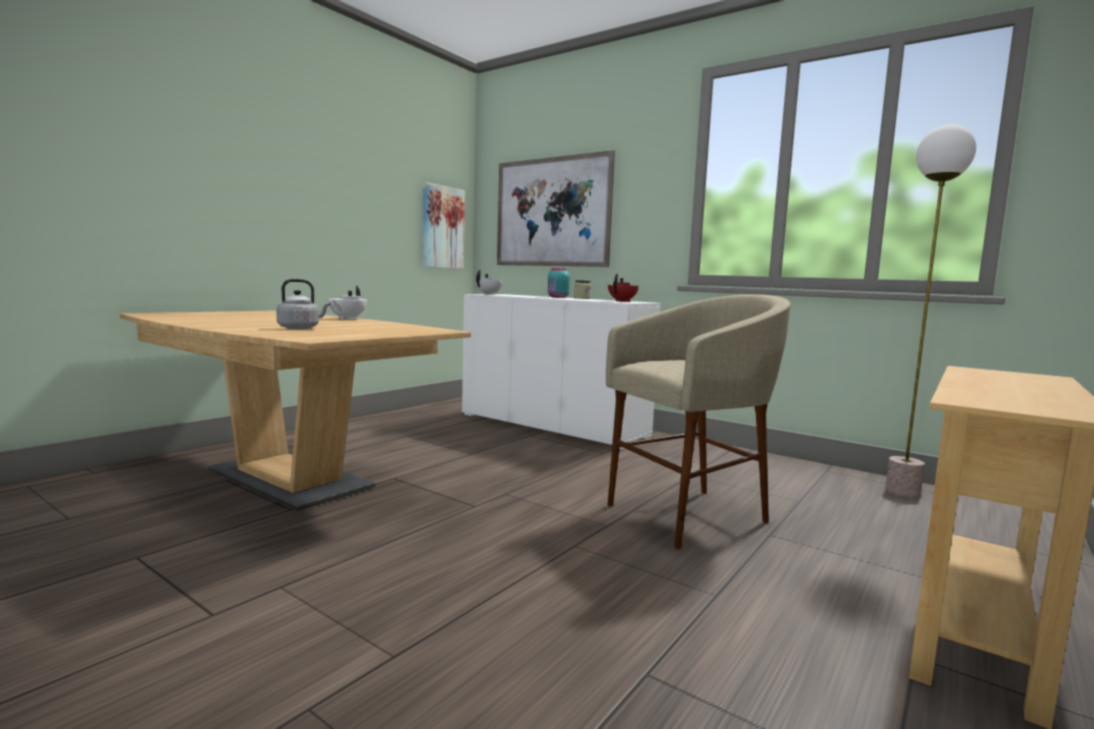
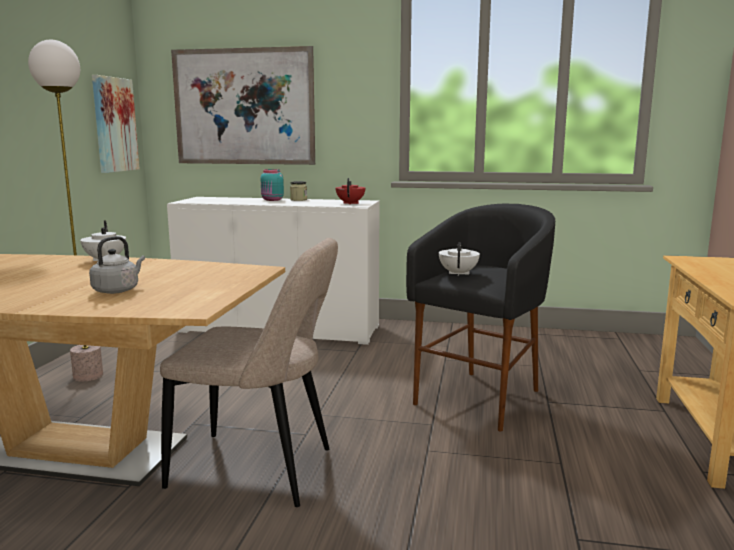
camera: 25 degrees left, 5 degrees up
(401, 523) = (259, 469): none -> beige chair
(489, 294) = (195, 201): white teapot -> white teapot (458, 273)
(689, 515) = (481, 398): beige stool -> black stool
(902, 492) = (594, 342): floor lamp -> floor lamp (88, 376)

